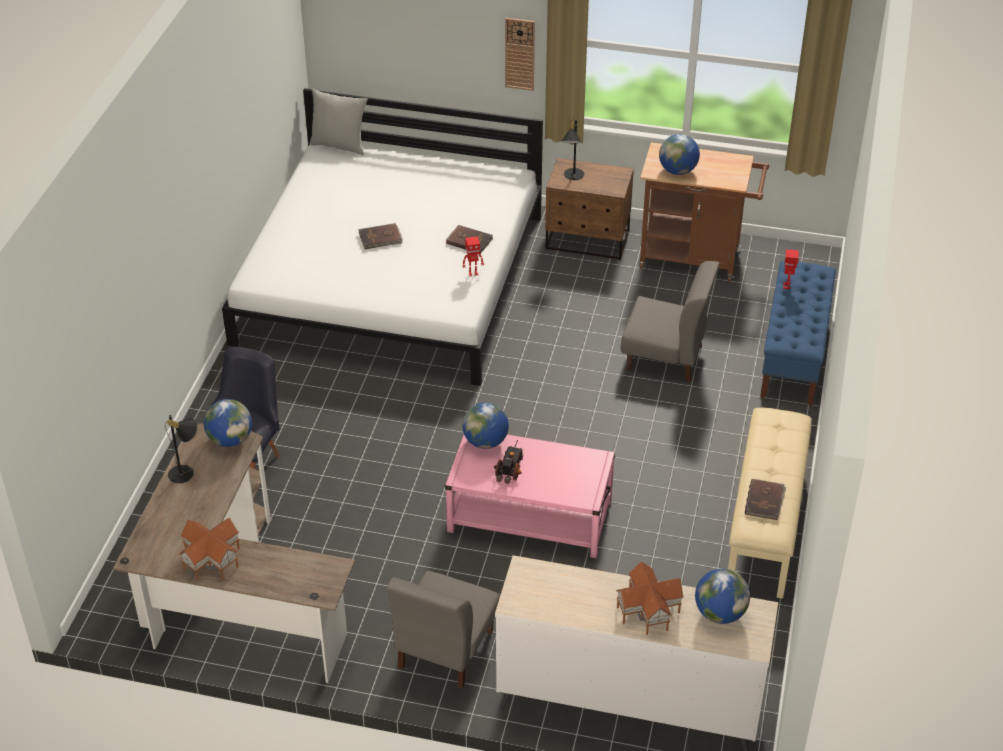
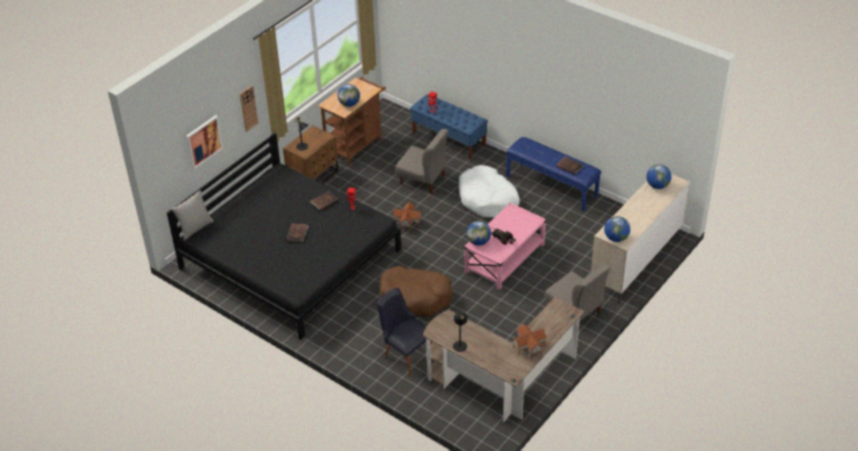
camera: 65 degrees left, 0 degrees up
(230, 440) = (444, 322): globe -> globe (616, 238)
(377, 436) = (415, 297): none -> brown dog bed
(392, 279) = (290, 258): white bed -> black bed
(418, 43) = (203, 141): none -> picture
(649, 610) = (646, 205): toy house -> toy house (408, 222)
(665, 358) = (423, 180): grey chair -> grey chair turned 75 degrees clockwise
(670, 450) = (488, 199): none -> white dog bed
(766, 524) = (552, 186): beige bench -> blue bench

